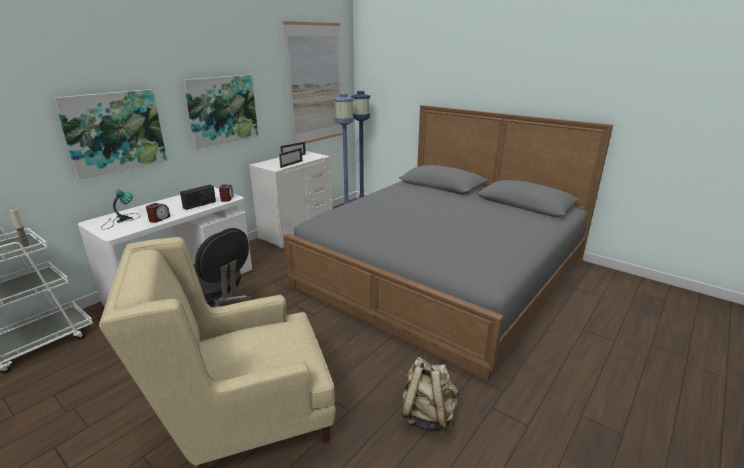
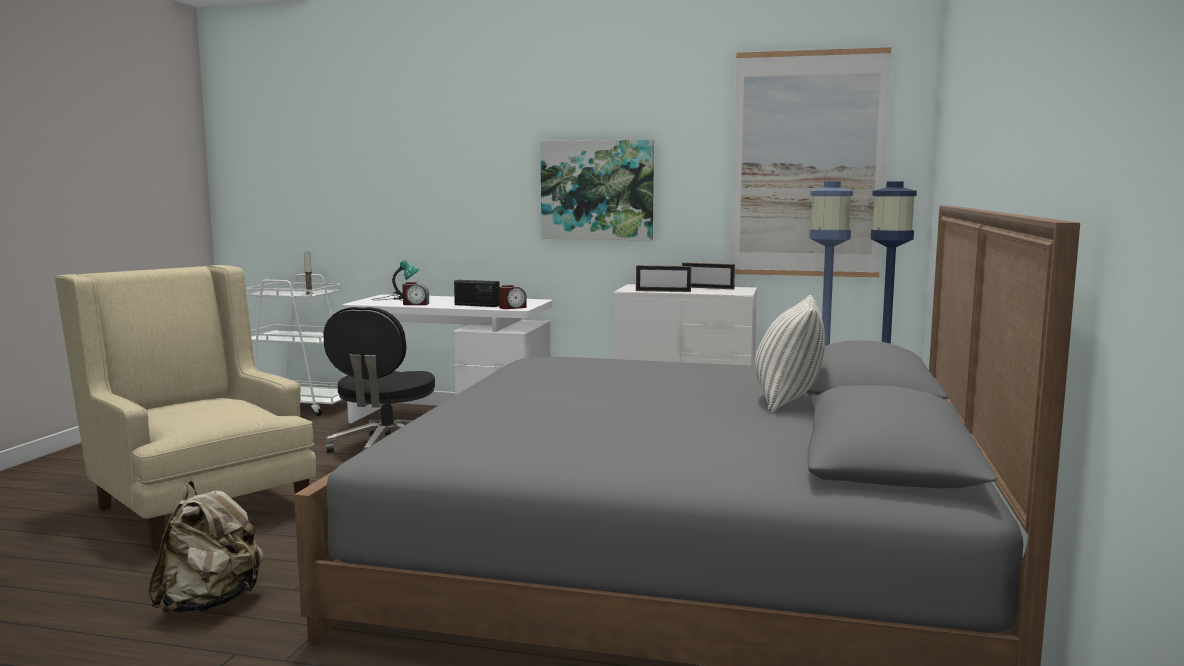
camera: 65 degrees right, 15 degrees down
(115, 132) = (446, 198): picture -> none
(458, 198) = (787, 400): none -> pillow

